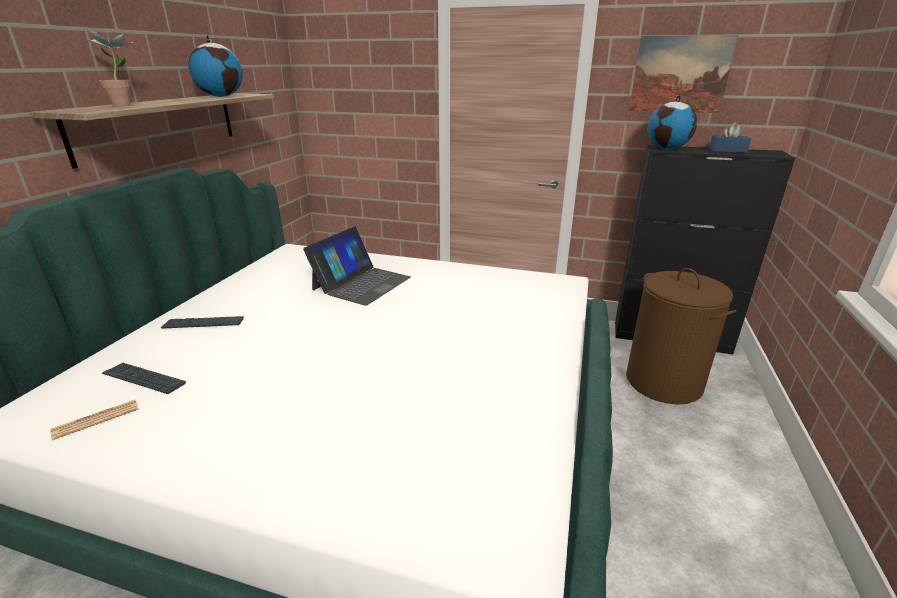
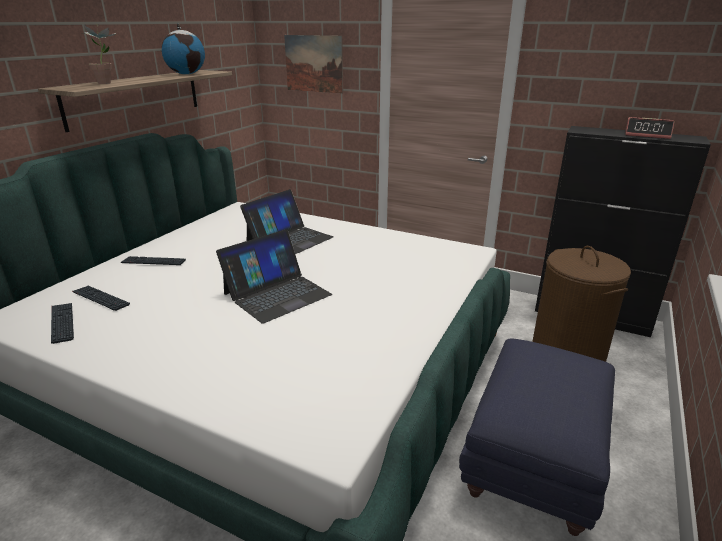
camera: 10 degrees right, 0 degrees up
(96, 419) = (62, 323): newspaper -> keyboard
(370, 351) = (277, 294): none -> laptop
(667, 148) = (587, 130): globe -> none
(674, 507) = (533, 460): none -> blue ottoman
(680, 74) = (604, 59): picture -> picture (314, 64)
(727, 151) = (647, 134): blue tissue box -> alarm clock

